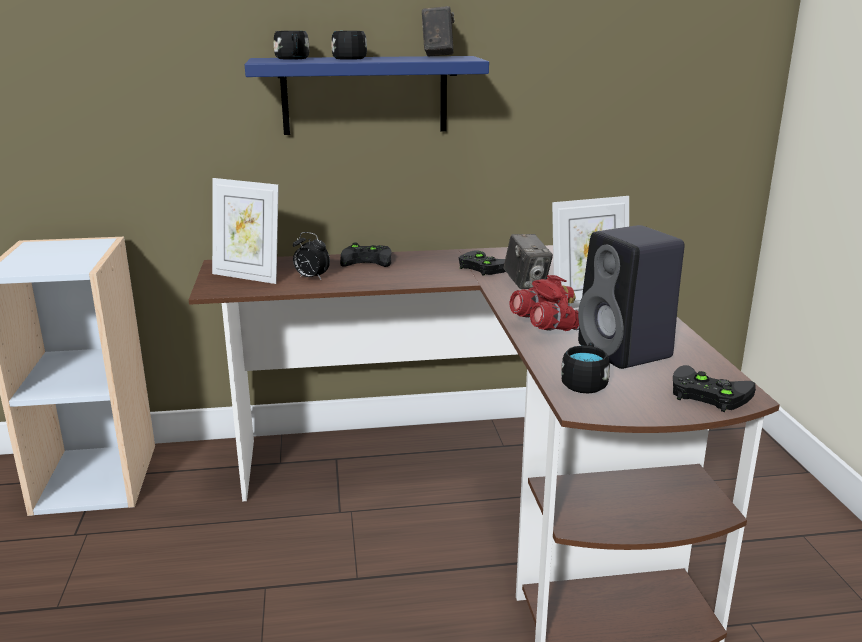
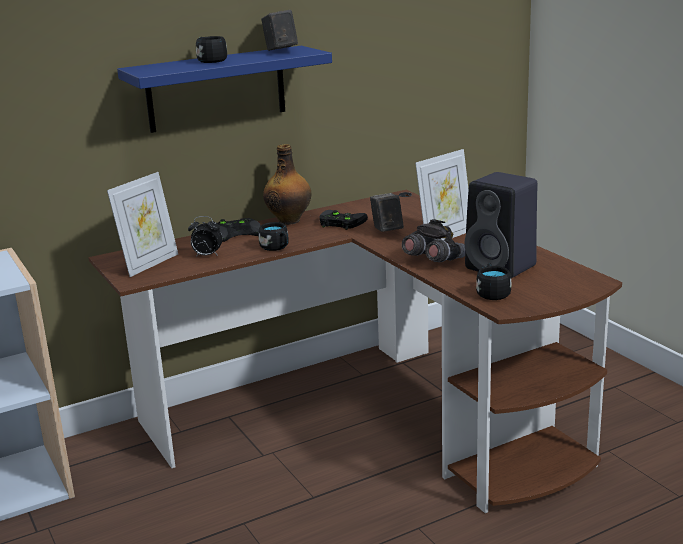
camera: 20 degrees left, 0 degrees up
(248, 276) = (149, 264): picture frame -> picture frame turned 60 degrees counterclockwise
(293, 59) = (164, 66): black mug -> black mug (276, 248)
(432, 256) = (289, 220): none -> bottle
(526, 284) = (387, 231): camera -> camera turned 150 degrees counterclockwise
(548, 327) = (434, 260): red binoculars -> grey binoculars
(706, 393) = (574, 284): black game controller -> none

